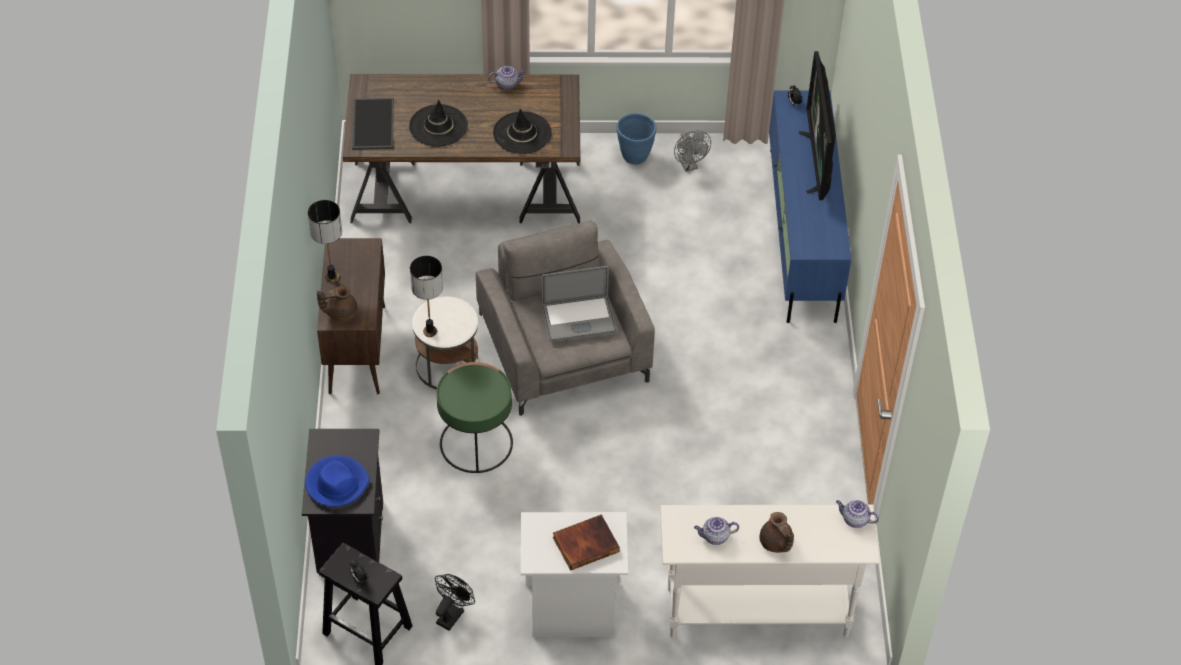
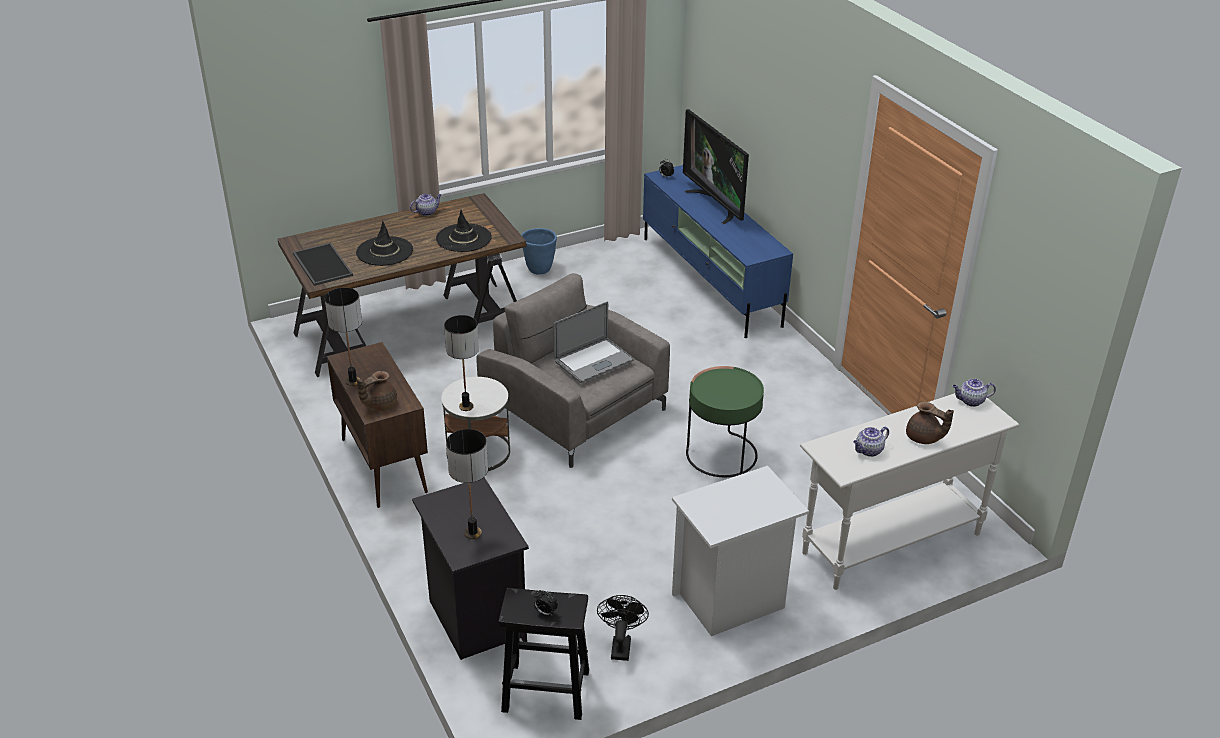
camera: 25 degrees left, 15 degrees down
(336, 483) = (472, 533): blue hat -> table lamp
(476, 444) = (546, 501): green side table -> green side table (721, 454)
(585, 543) = (751, 501): book -> none
(689, 165) = (588, 264): grey fan -> none

